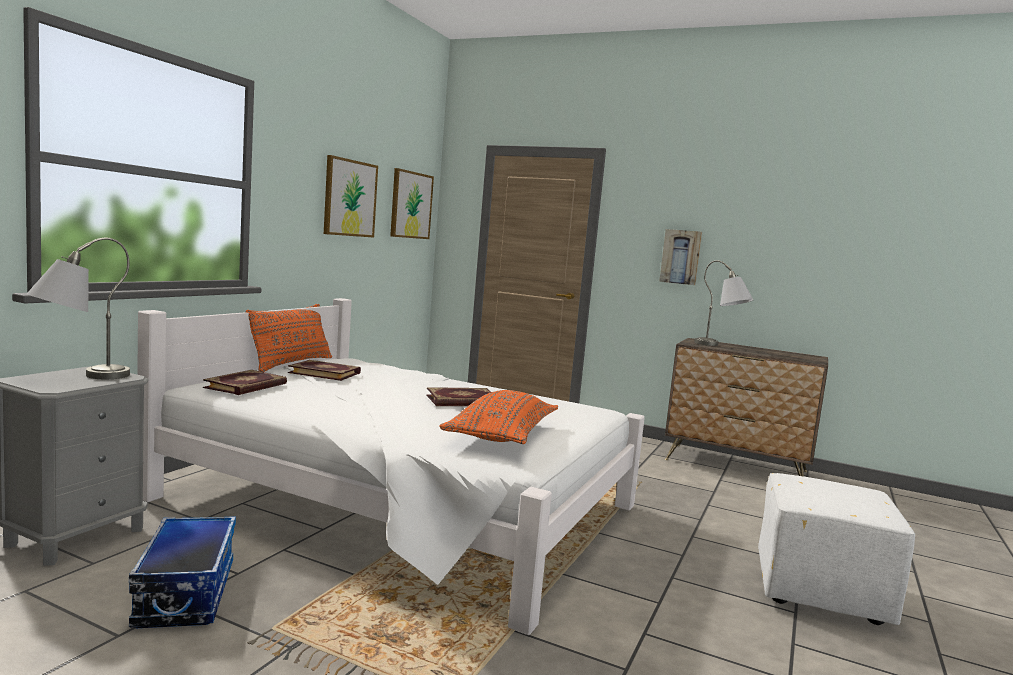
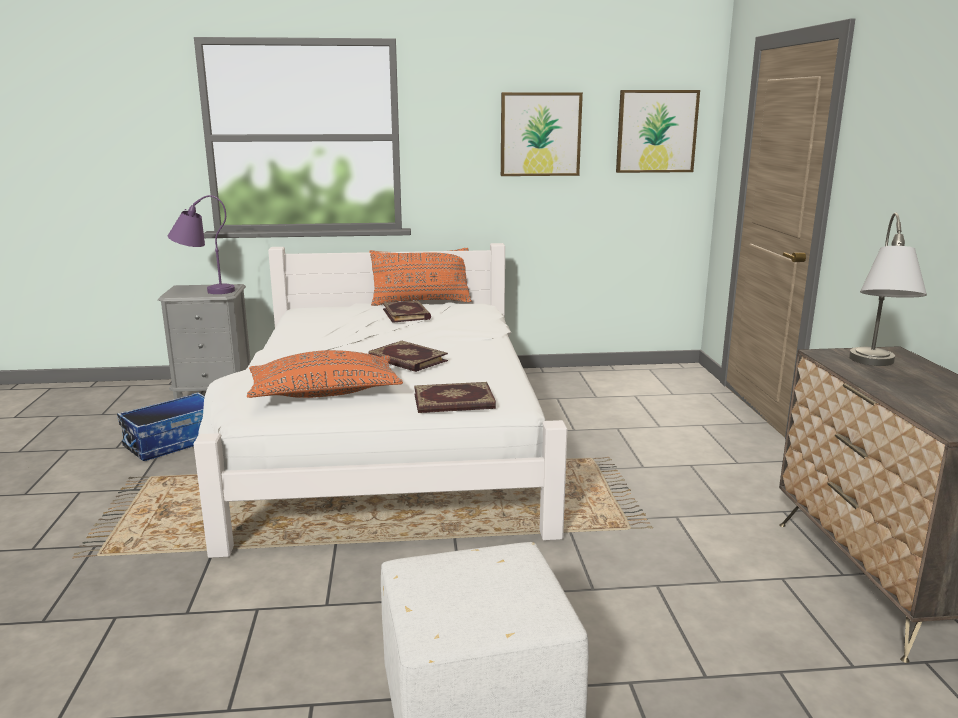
camera: 60 degrees right, 10 degrees up
(78, 377) = (204, 290): grey table lamp -> purple table lamp
(247, 386) = (321, 314): book -> book (454, 402)
(681, 257) = (912, 202): picture -> none

